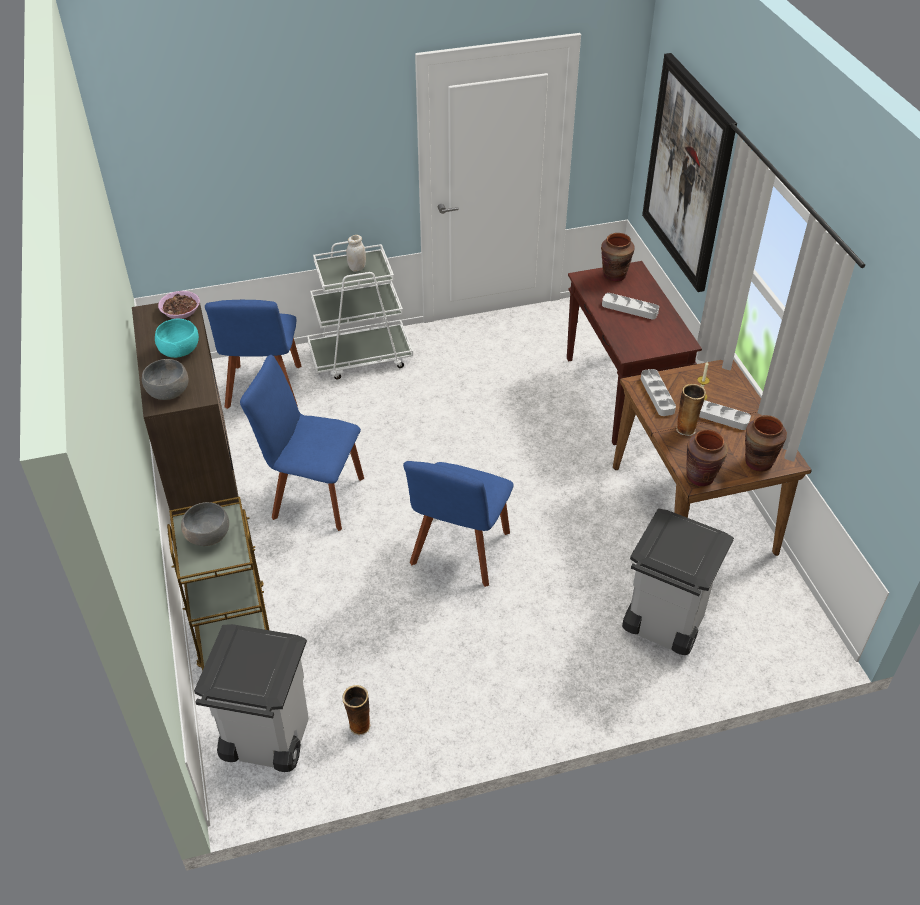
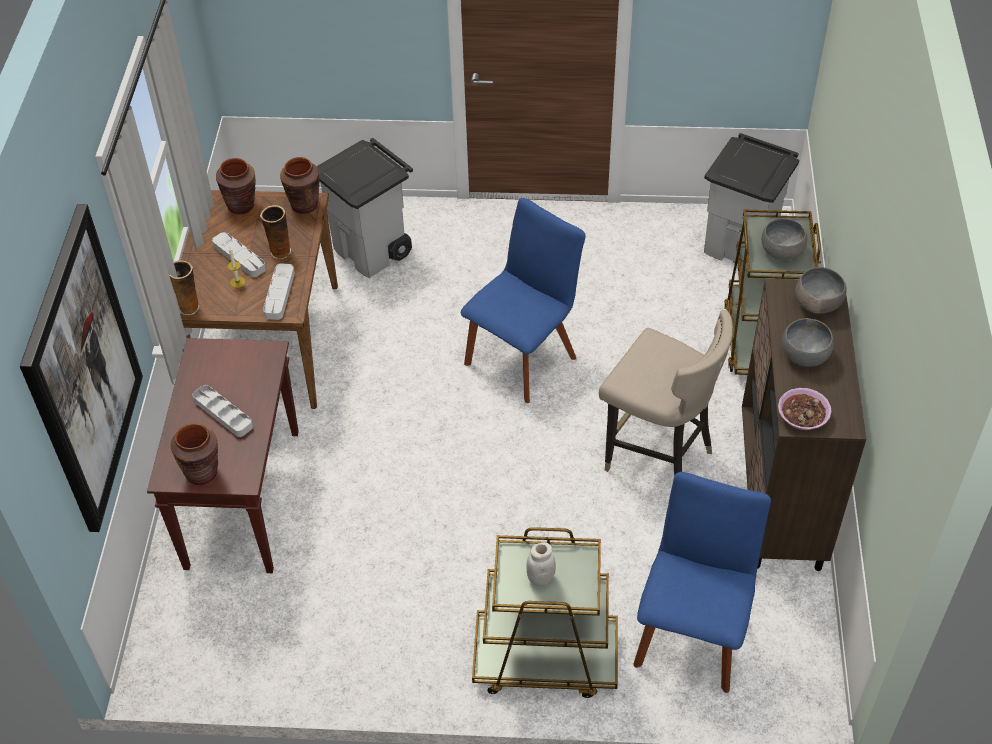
camera: 160 degrees left, 5 degrees up
(179, 350) = (805, 355): turquoise bowl -> grey bowl
(313, 496) = (657, 457): blue chair -> beige stool
(359, 726) = (663, 239): vase -> vase (189, 307)
(361, 356) = (544, 659): white cart -> brown cart

